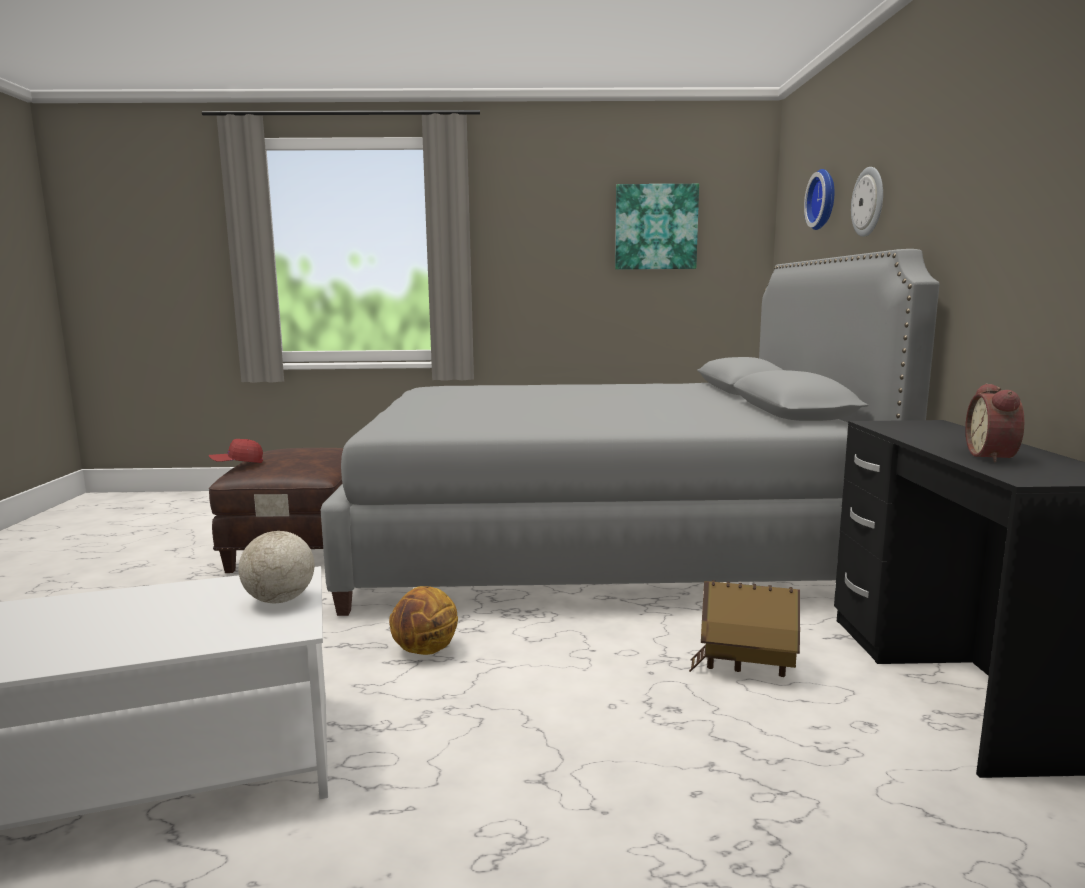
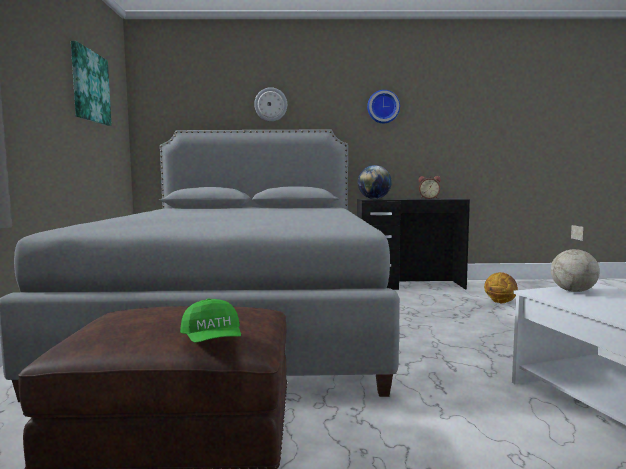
camera: 90 degrees left, 5 degrees down
(237, 463) = (212, 340): red cap -> green cap
(425, 651) = (432, 360): basketball -> basketball (500, 302)
(745, 667) = (411, 303): toy house -> none
(824, 199) = (214, 96): wall clock -> wall clock (383, 107)
(906, 426) = (374, 199): none -> globe

